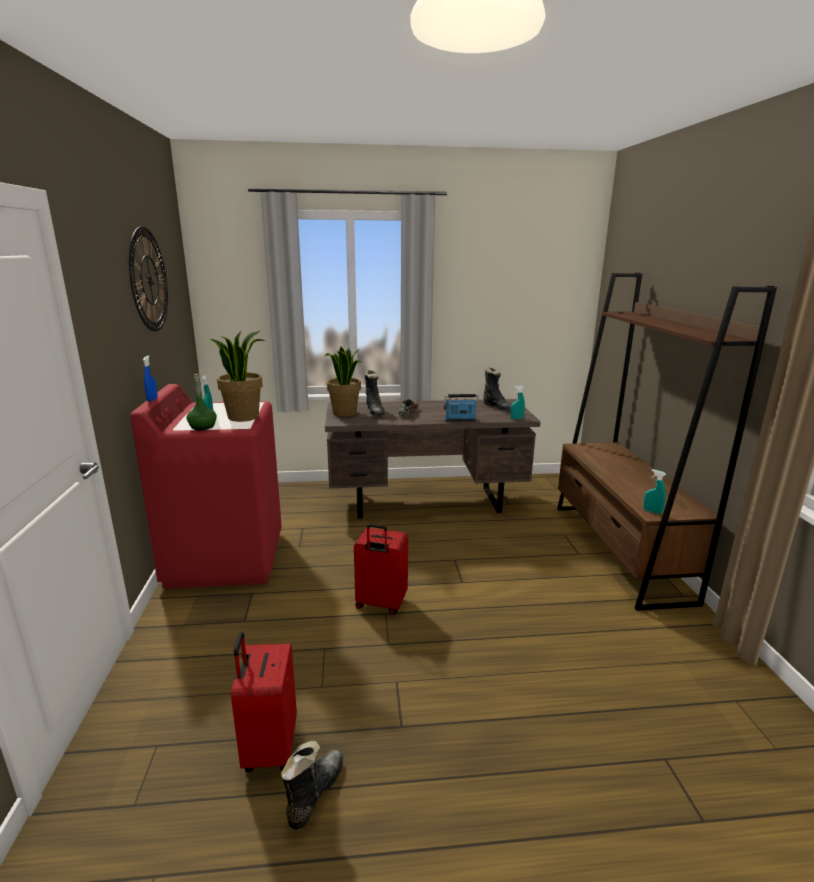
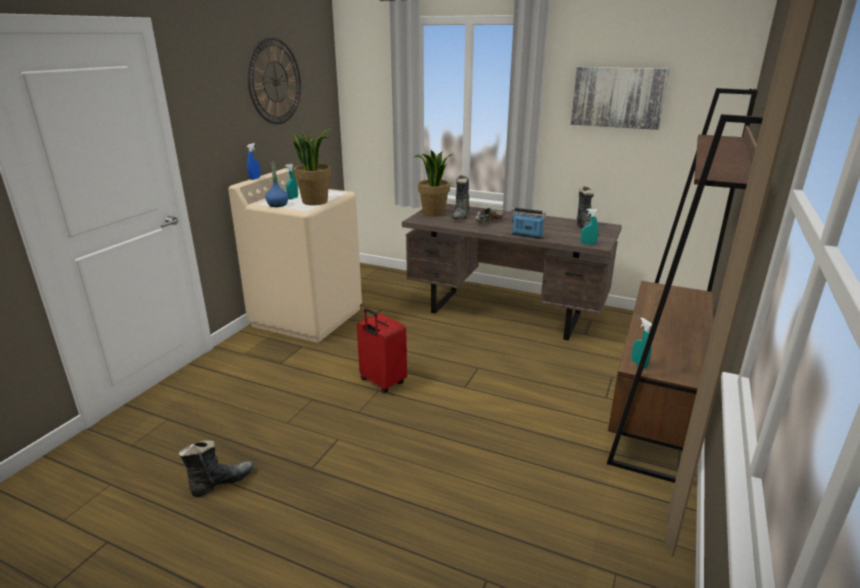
camera: 30 degrees right, 5 degrees up
(202, 427) = (277, 205): green bottle -> blue bottle
(225, 558) = (307, 317): red washing machine -> beige washing machine
(269, 748) = (222, 446): red suitcase -> none
(497, 286) = (618, 97): none -> picture

